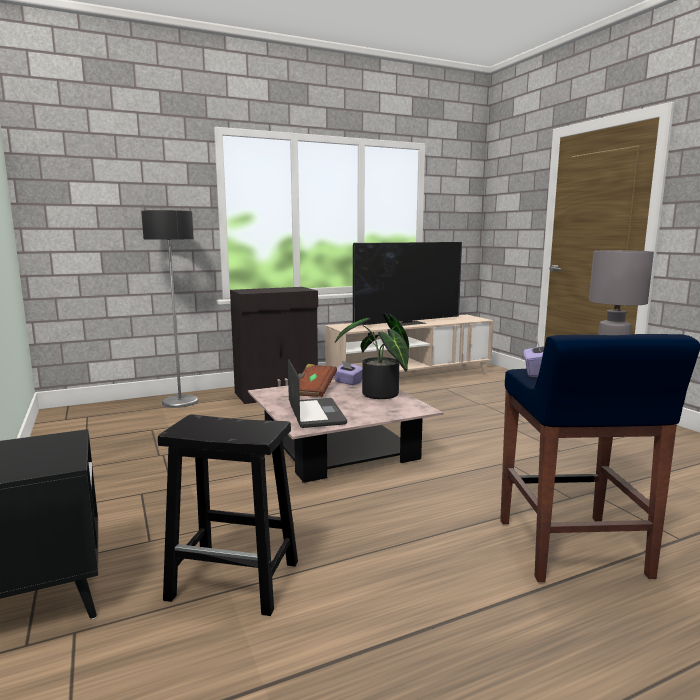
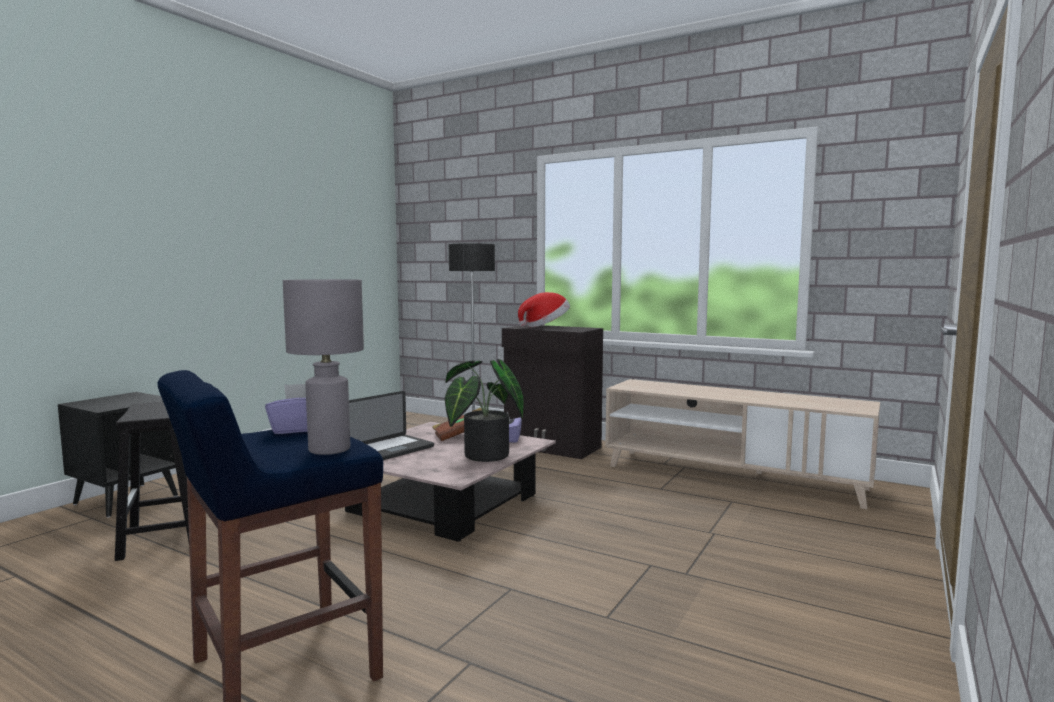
camera: 55 degrees right, 5 degrees down
(261, 289) = (545, 326): none -> hat
(408, 323) = (725, 394): television -> none

